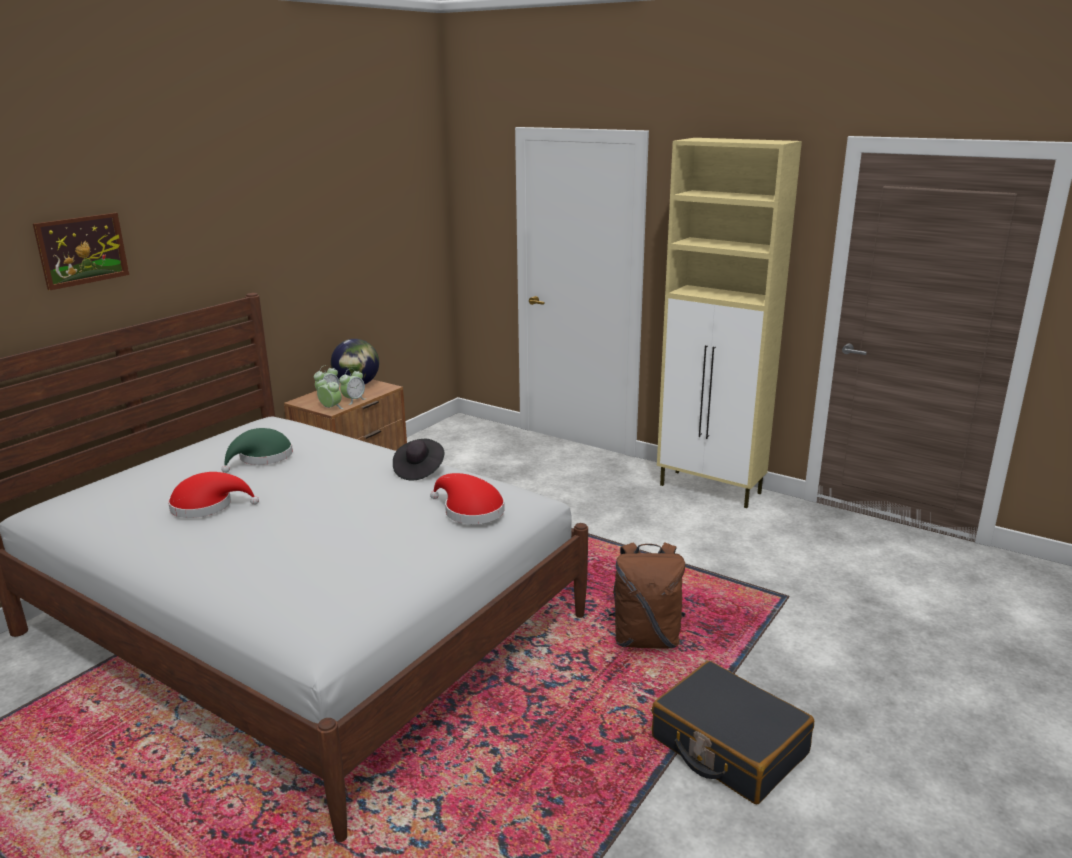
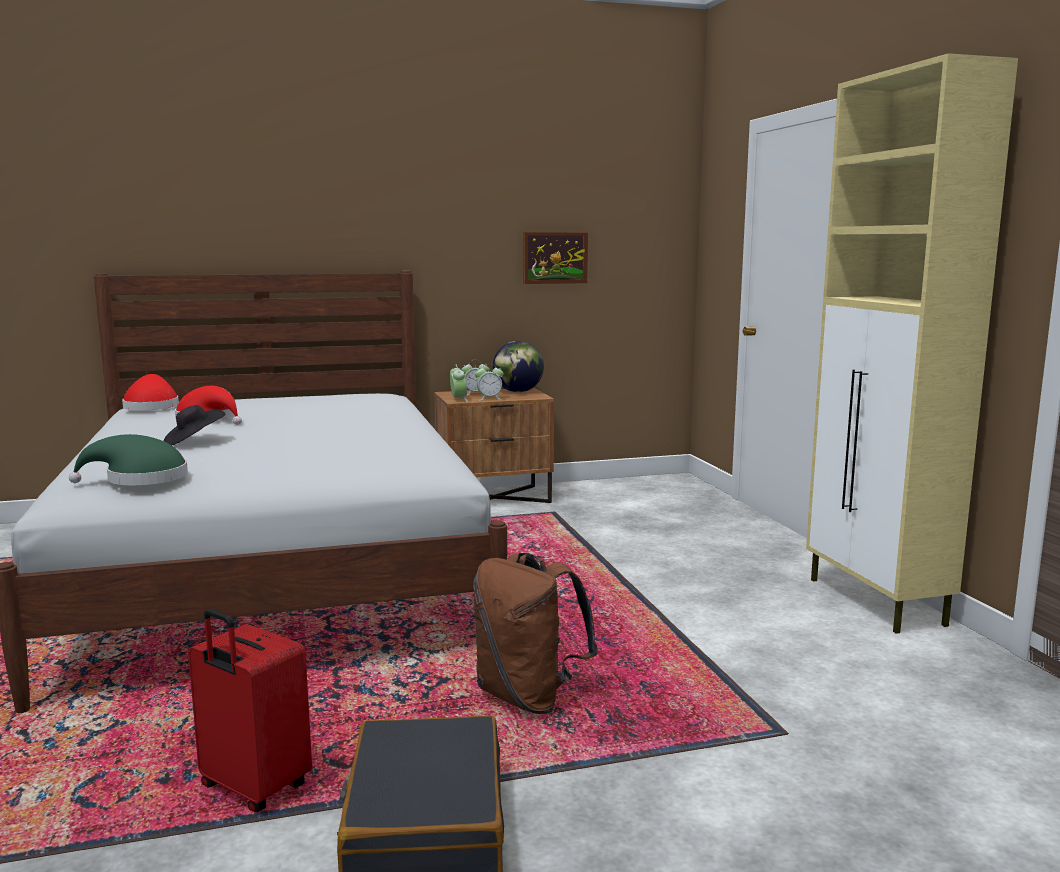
camera: 40 degrees right, 10 degrees down
(82, 250) = (241, 201): picture -> picture (555, 258)
(262, 458) = (314, 406): green hat -> green hat (140, 479)
(419, 470) = (399, 433): black hat -> black hat (194, 442)
(470, 511) = (364, 462): red hat -> red hat (151, 407)
(605, 783) = (253, 788): none -> red suitcase

